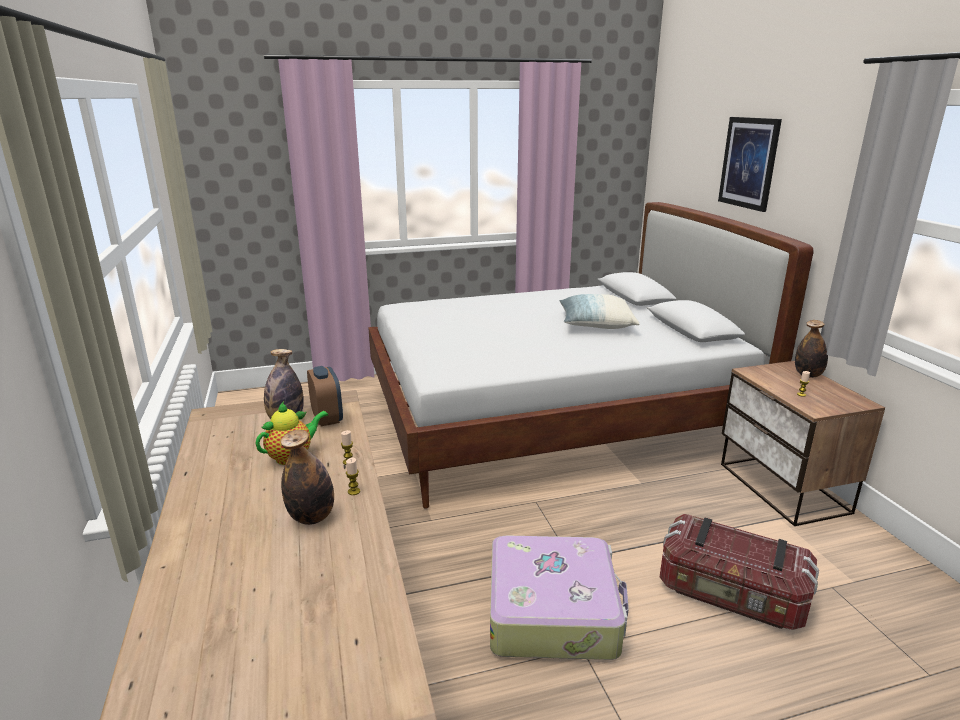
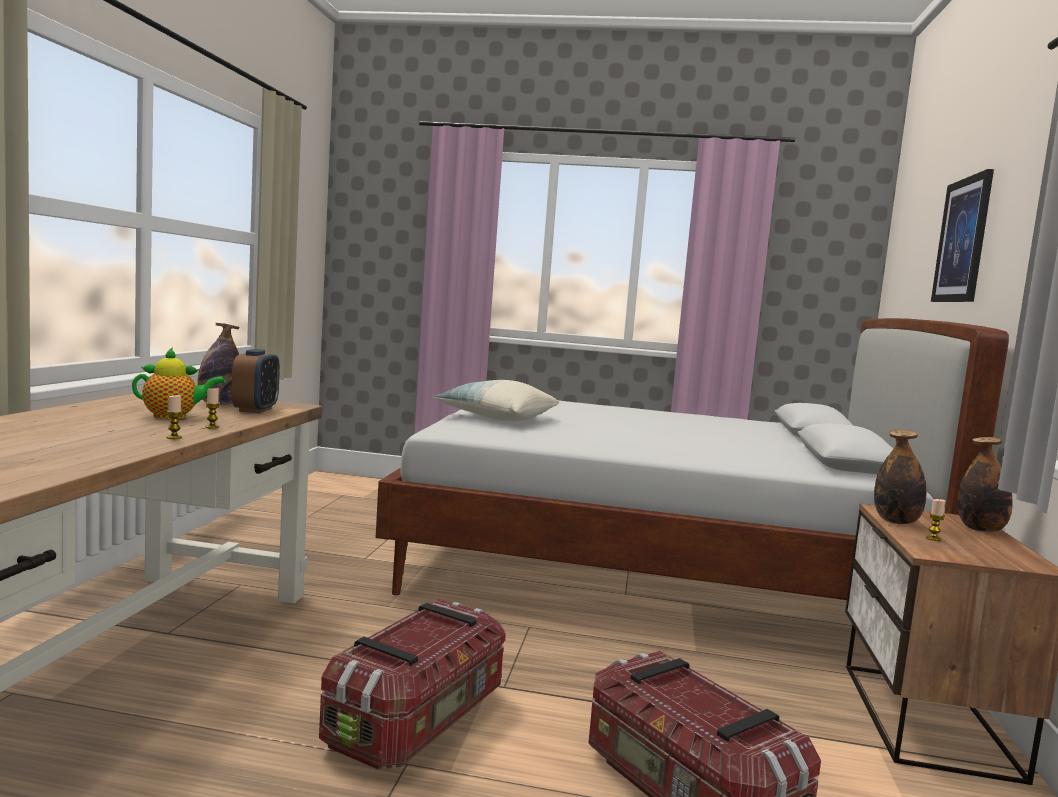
camera: 25 degrees right, 15 degrees down
(312, 517) = (105, 438): bottle -> bottle (896, 521)
(553, 610) = (419, 720): suitcase -> storage box
(595, 324) = (711, 438): pillow -> pillow (496, 418)

